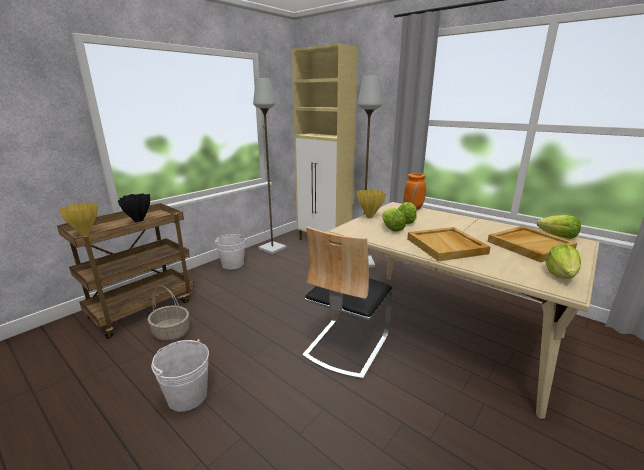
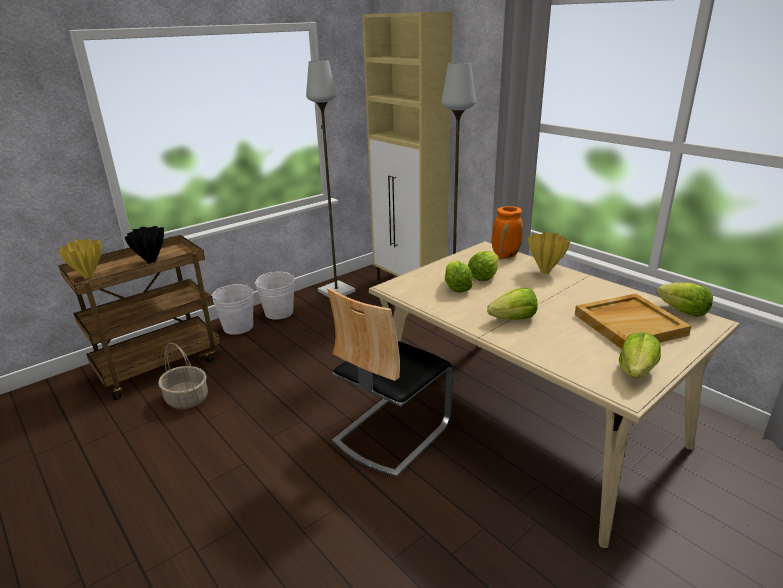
camera: 10 degrees right, 5 degrees up
(187, 396) = (191, 474): white bucket -> white bucket (238, 327)
(369, 217) = (438, 267): yellow vase -> yellow vase (545, 272)
(447, 246) = (514, 319): beige tray -> lettuce

